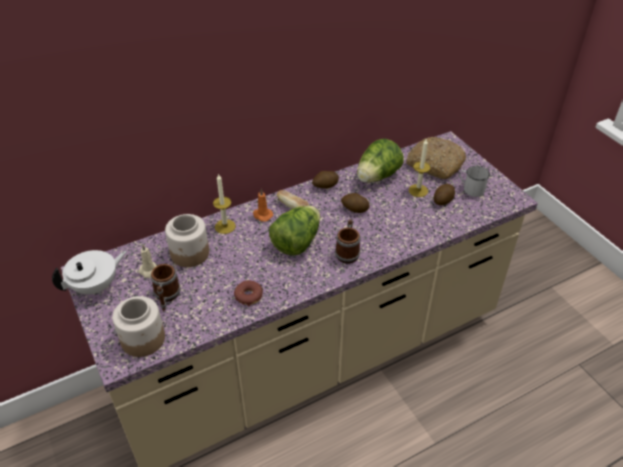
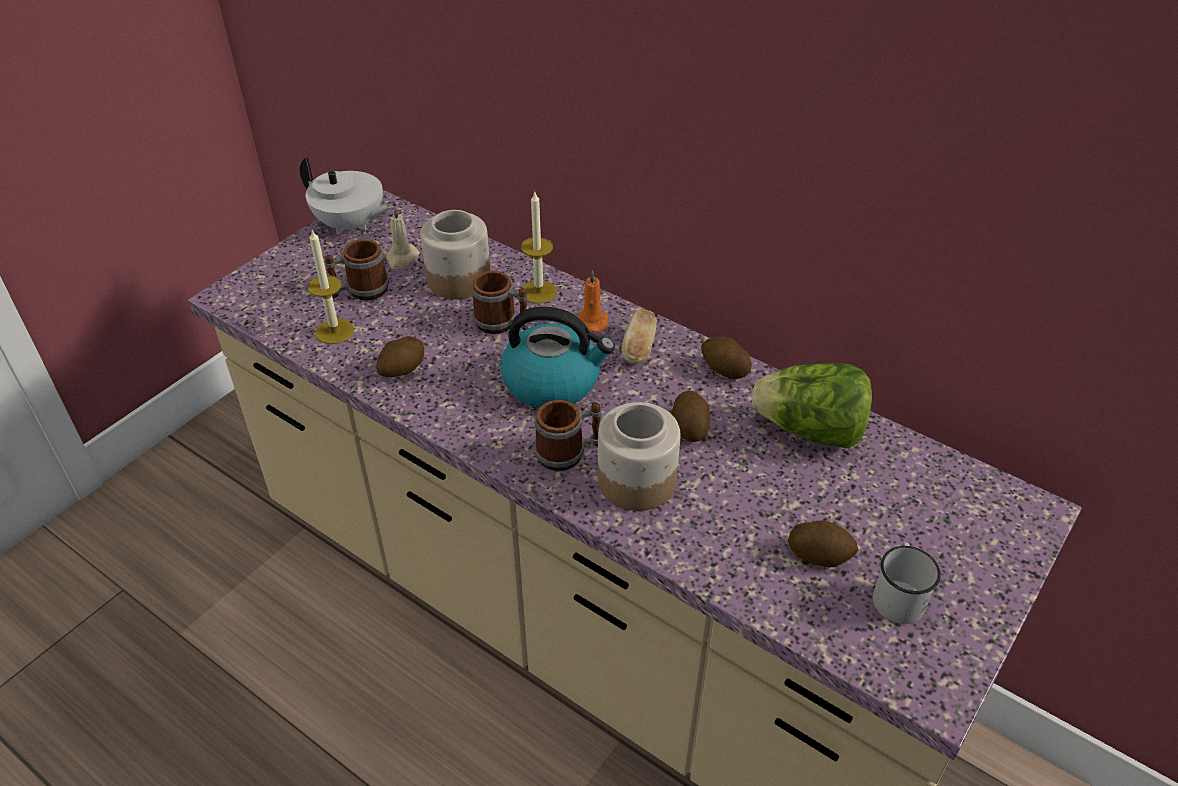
camera: 65 degrees right, 0 degrees up
(143, 339) = (274, 301): jar -> jar (635, 481)
(240, 247) = (502, 324): none -> mug
(249, 296) = (402, 370): donut -> potato
(297, 242) = (553, 382): lettuce -> kettle
(418, 190) = (818, 505): candle -> candle (334, 331)
(434, 164) = (929, 509): bread -> none

